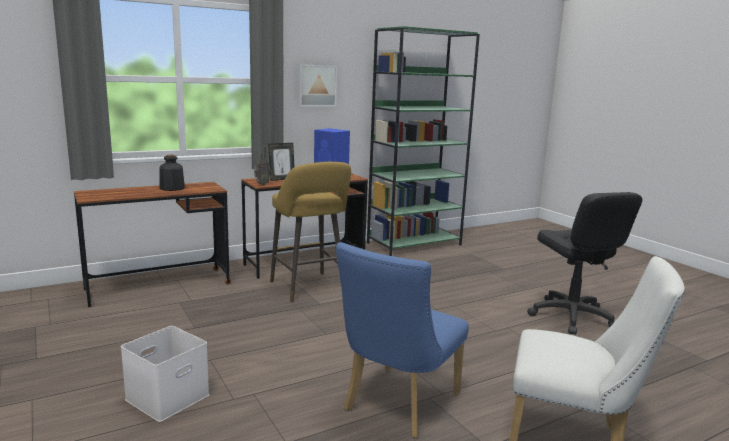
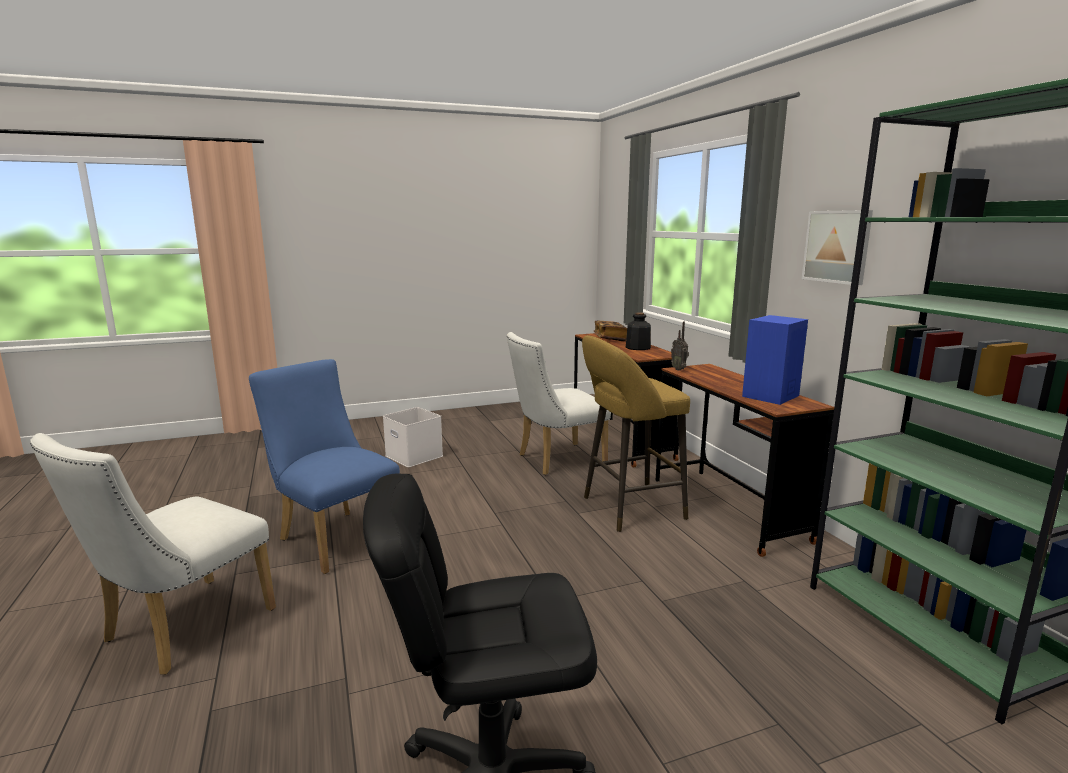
camera: 100 degrees right, 0 degrees up
(118, 193) = (610, 339): none -> book
(205, 313) = (555, 460): none -> white chair
(281, 179) = (721, 376): picture frame -> none

